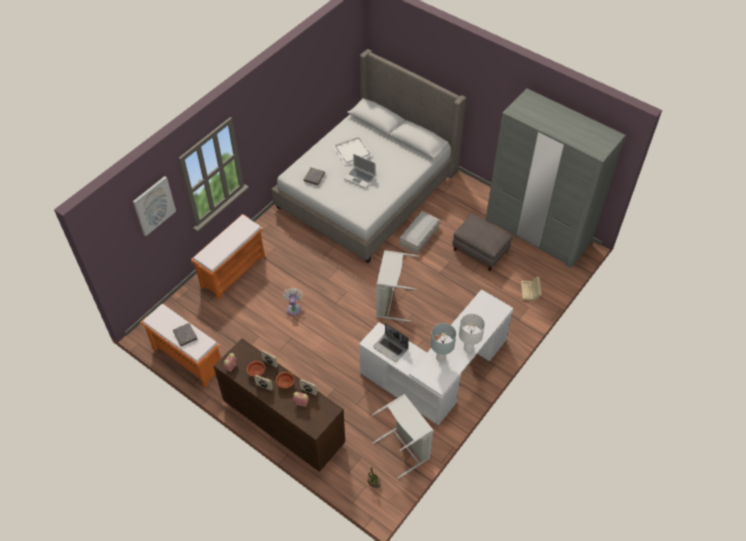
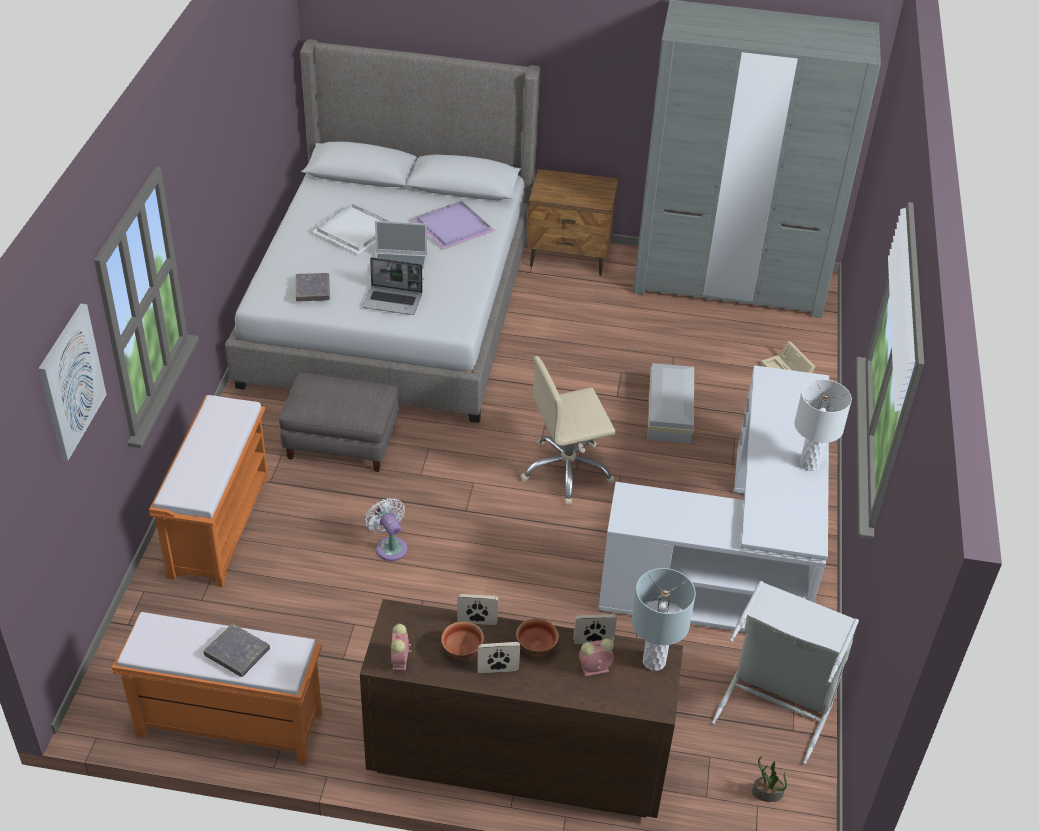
camera: 30 degrees left, 10 degrees down
(391, 302) = (567, 471): grey laundry basket -> beige office chair
(391, 348) = (672, 516): laptop -> laptop (393, 301)
(397, 164) = (453, 228): none -> purple tray
(420, 235) = (539, 349): white storage box -> white storage box (670, 410)
(441, 358) = (776, 496): grey table lamp -> grey table lamp (654, 661)
(468, 190) = (569, 256): none -> brown nightstand
(480, 250) = (659, 338): grey ottoman -> grey ottoman (342, 441)

